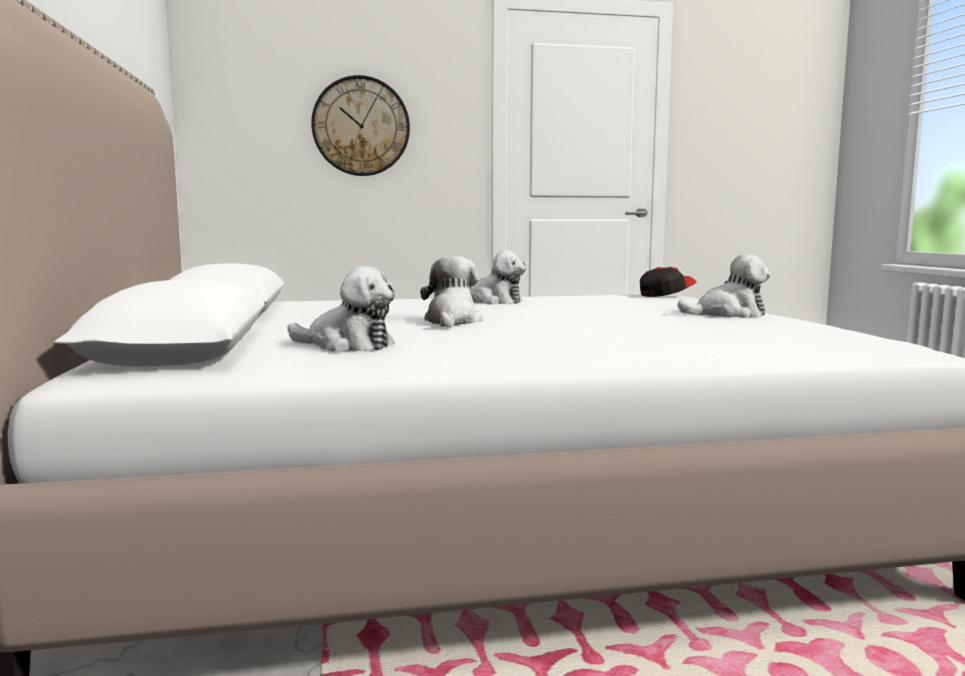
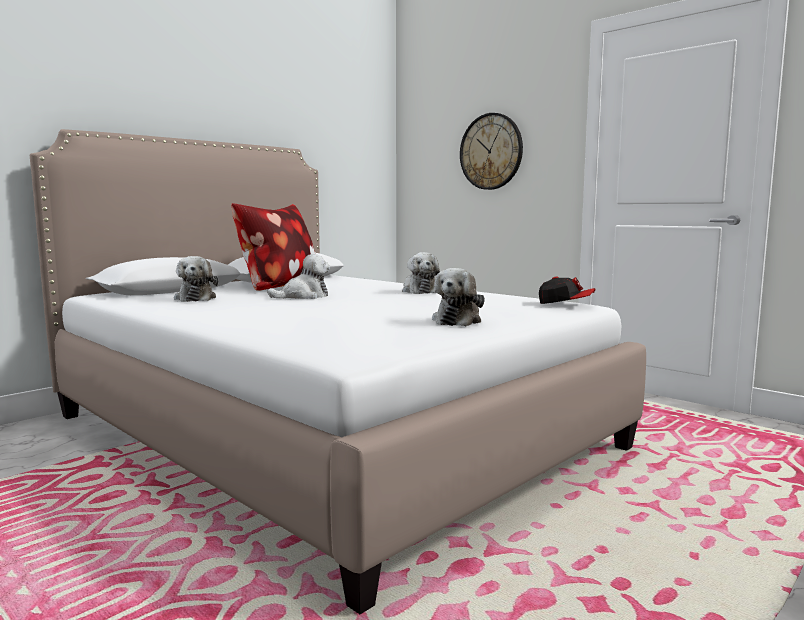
camera: 55 degrees right, 0 degrees up
(311, 319) = (278, 286): none -> pillow
(728, 314) = (458, 320): plush toy -> plush toy turned 60 degrees clockwise

